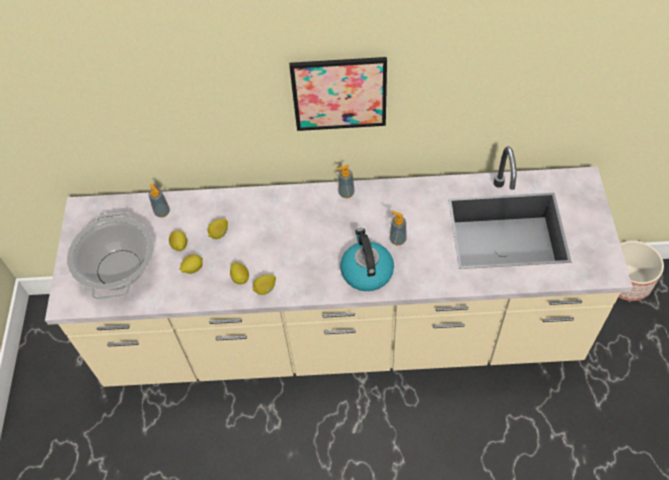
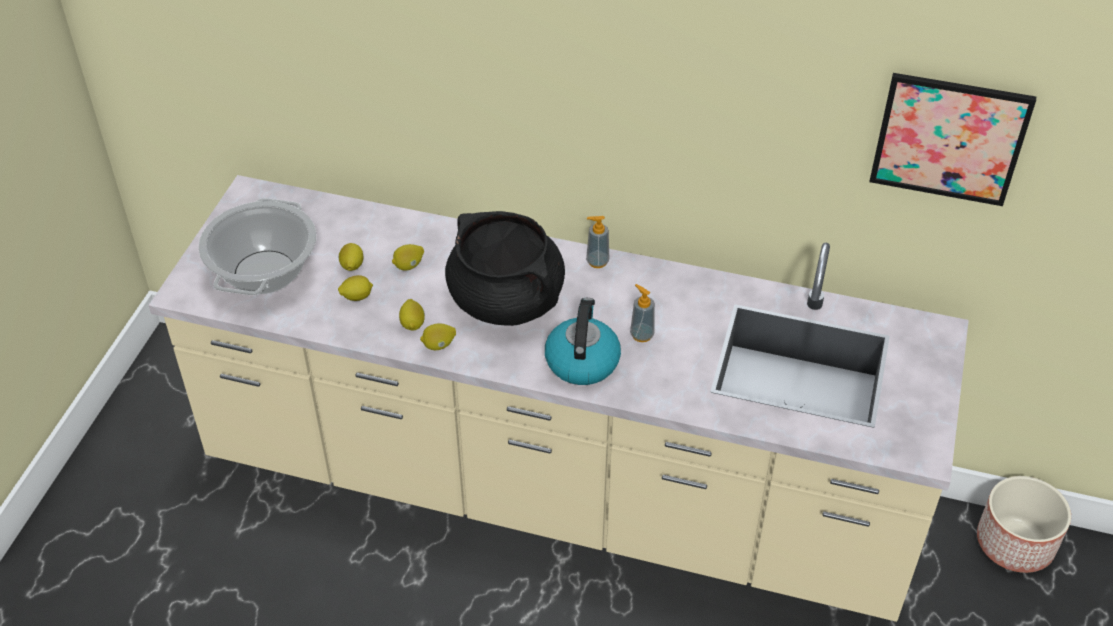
camera: 15 degrees right, 10 degrees down
(162, 212) = (347, 222): soap dispenser -> none
(298, 241) = (507, 301): none -> black cooking pot
(339, 94) = (608, 109): picture -> picture (949, 139)

